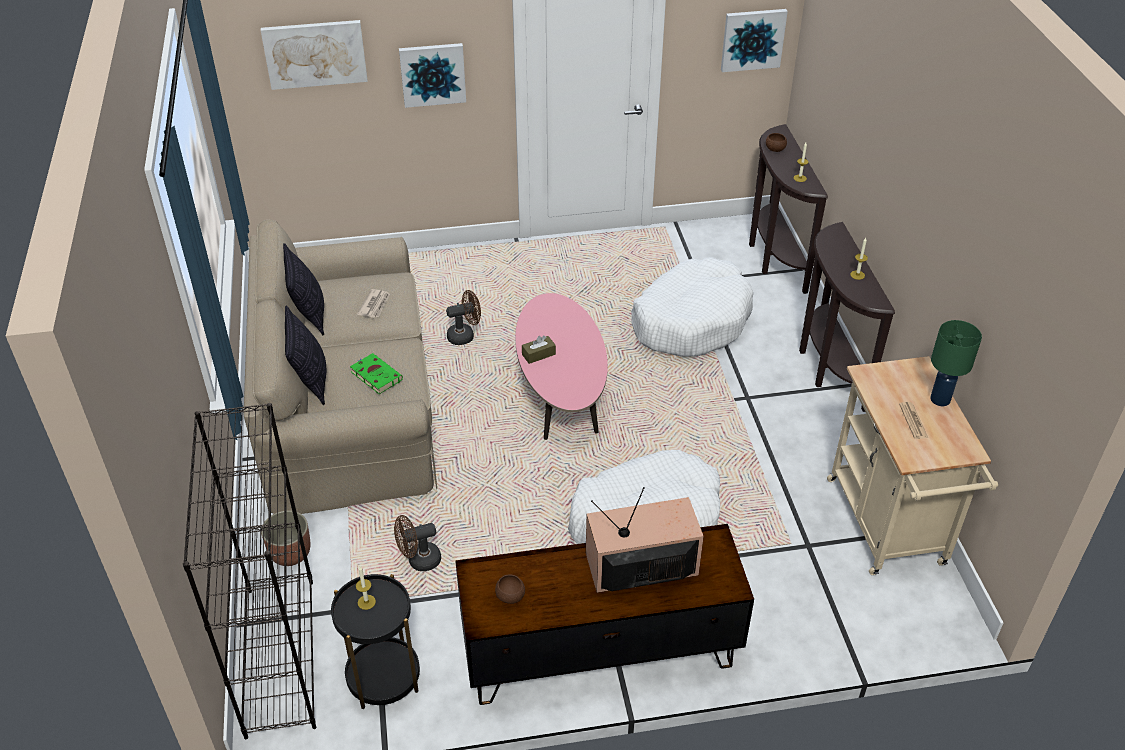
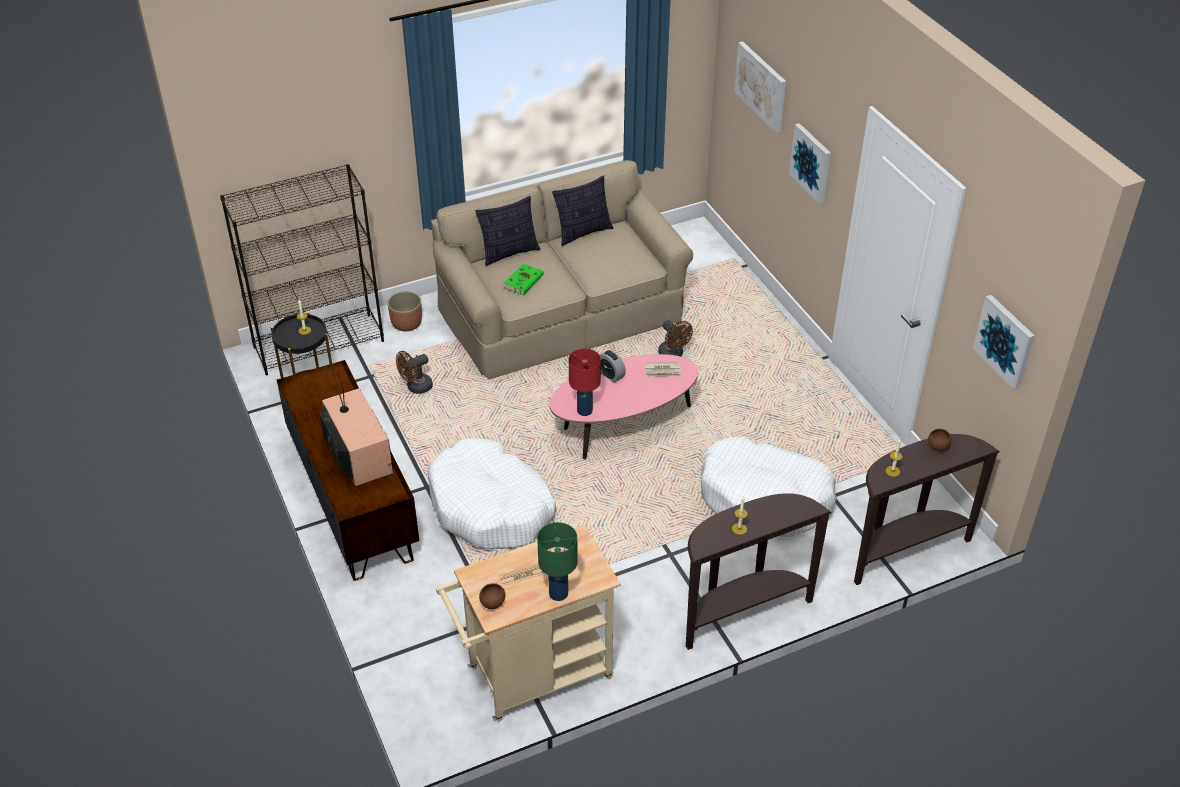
camera: 75 degrees right, 0 degrees up
(374, 305) = (606, 261): newspaper -> newspaper (663, 371)
(419, 560) = (416, 387): brown fan -> brown fan turned 90 degrees counterclockwise
(510, 597) = (316, 392): brown bowl -> brown bowl (492, 603)
(538, 354) = (610, 375): brown tissue box -> alarm clock
(587, 384) = (585, 410): none -> red table lamp

